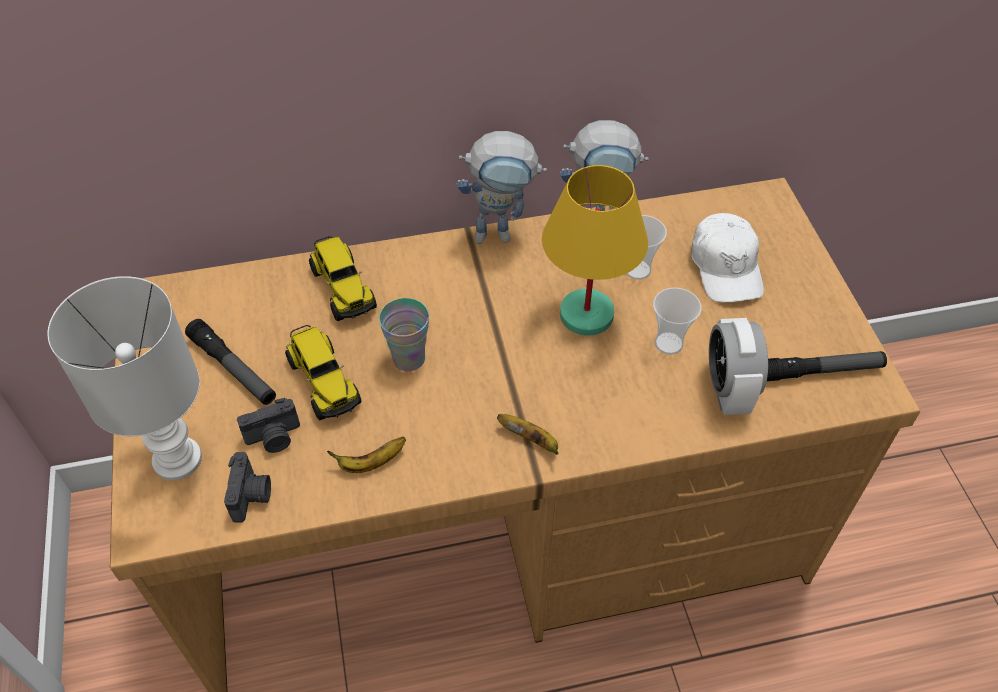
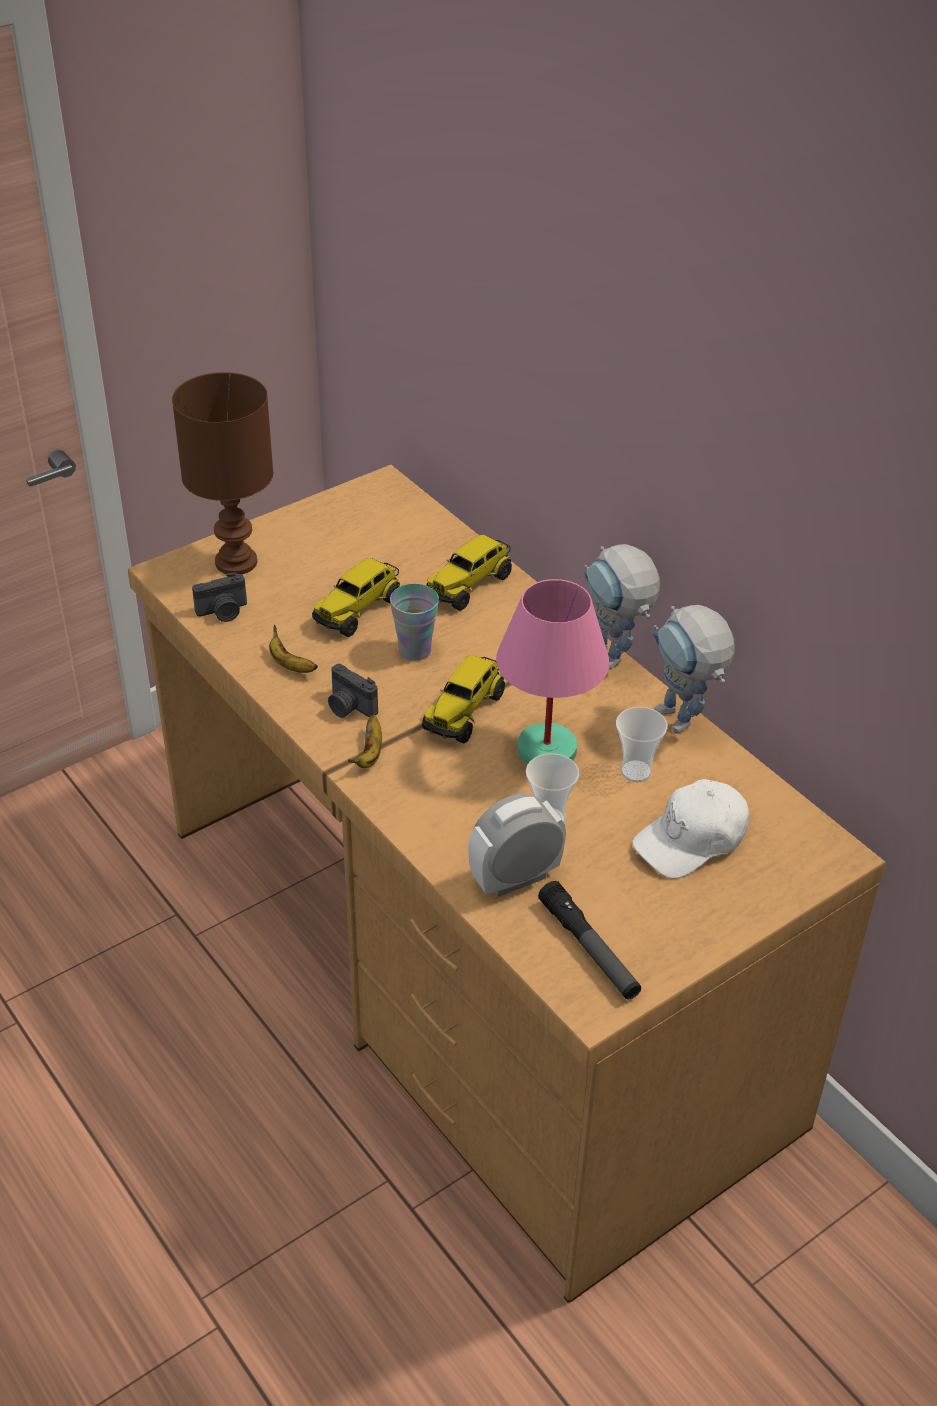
camera: 65 degrees right, 10 degrees down
(176, 458) = (237, 561): white table lamp -> brown table lamp
(233, 368) = (340, 557): flashlight -> none
(274, 438) = (284, 603): camera -> camera (349, 707)
(510, 352) = (464, 711): none -> toy truck
(587, 314) = (548, 750): yellow table lamp -> pink table lamp

